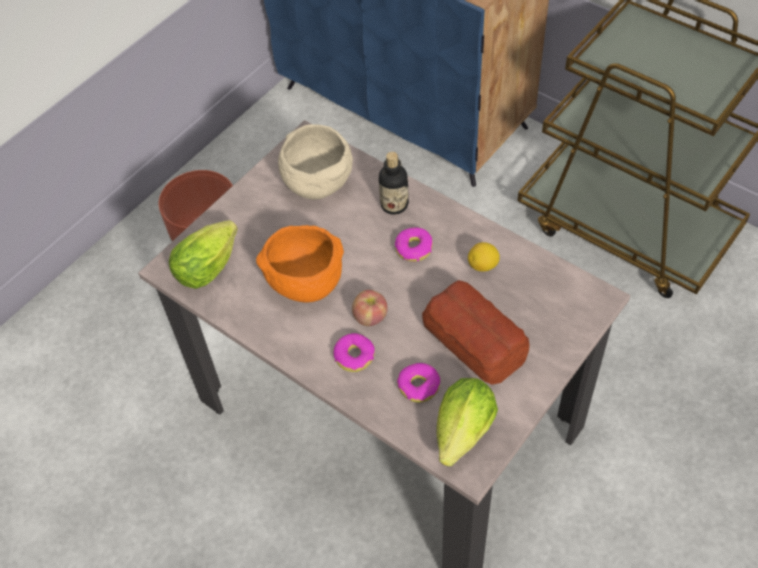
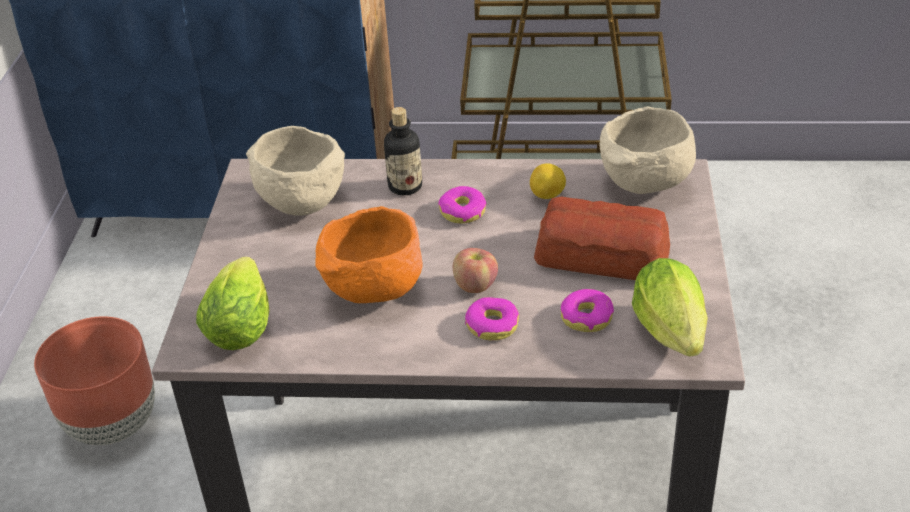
camera: 35 degrees left, 15 degrees down
(560, 294) = (644, 185): none -> beige bowl

